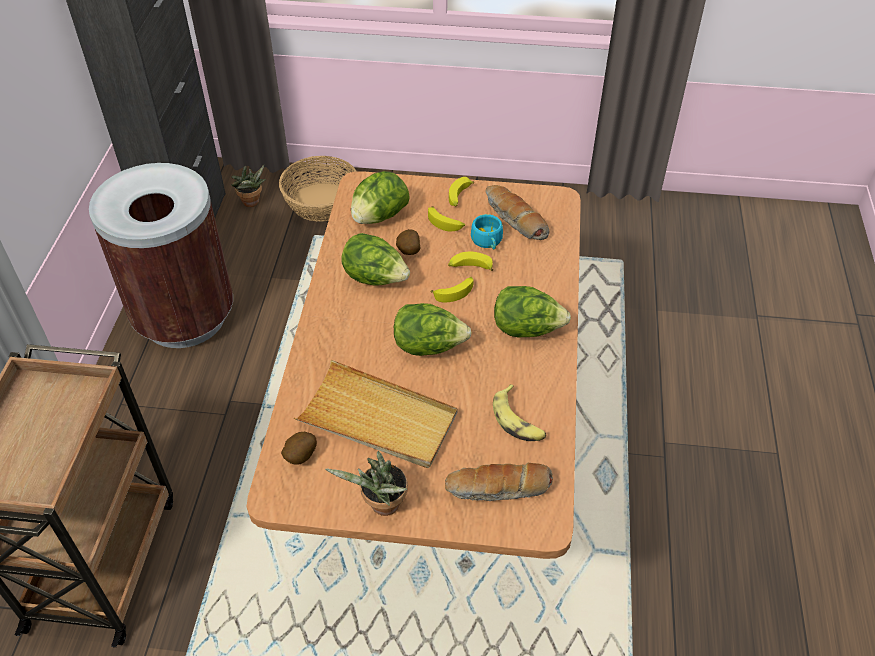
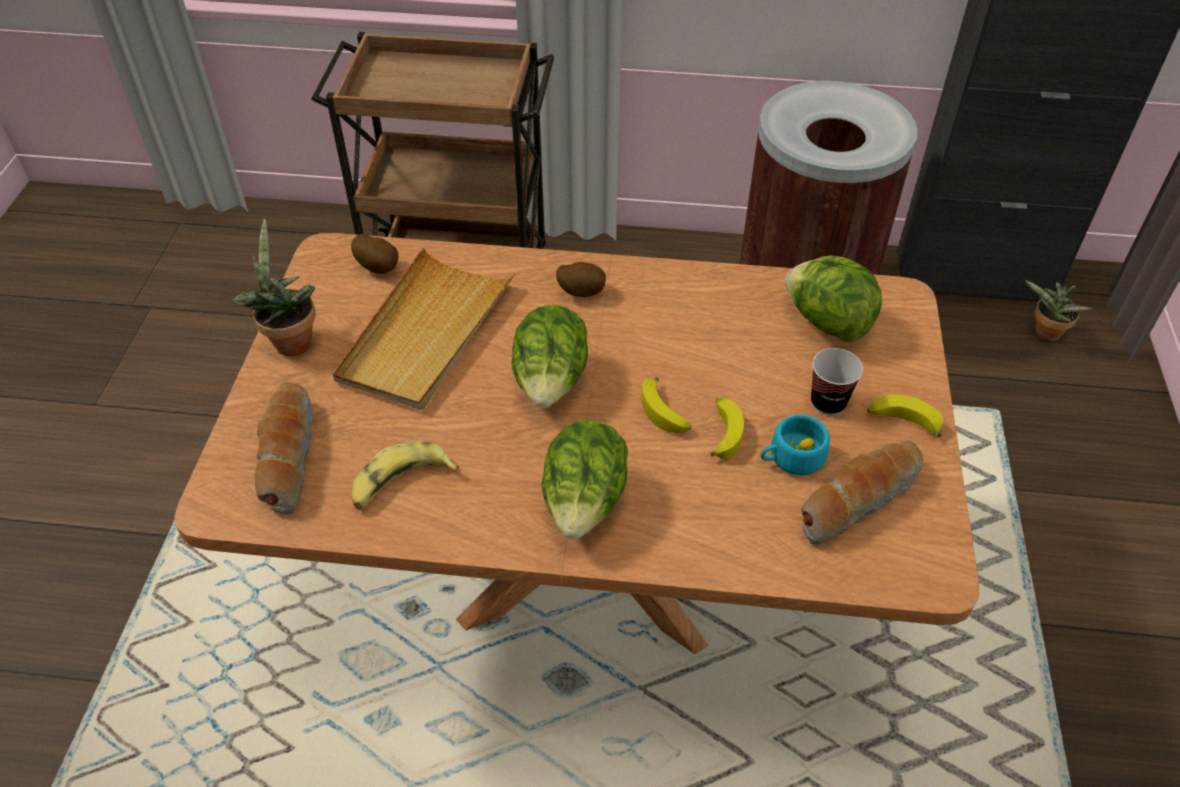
camera: 90 degrees right, 0 degrees up
(322, 202) = (1080, 415): basket -> none
(375, 278) = (687, 323): lettuce -> none
(408, 252) = (749, 357): potato -> potato (581, 292)
(445, 223) = (828, 402): banana -> cup

